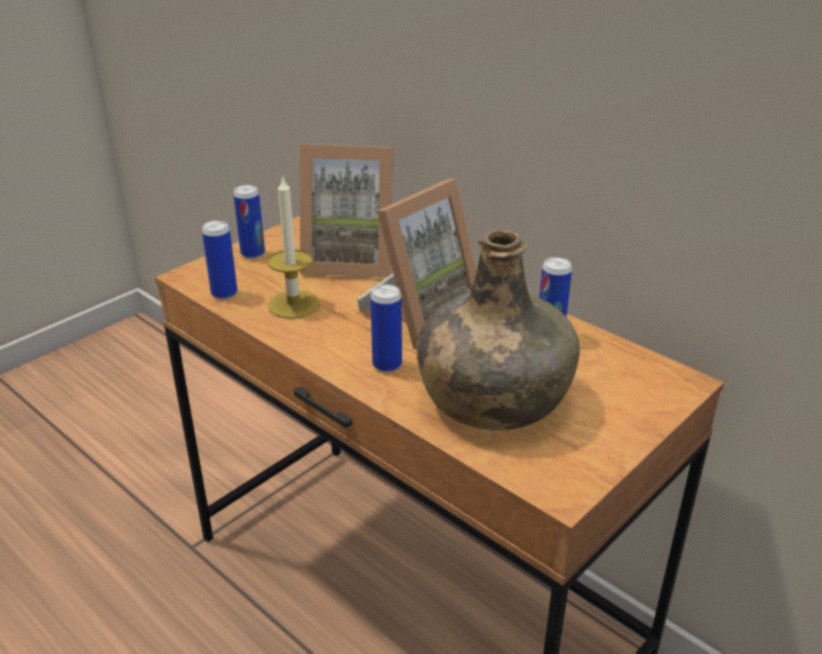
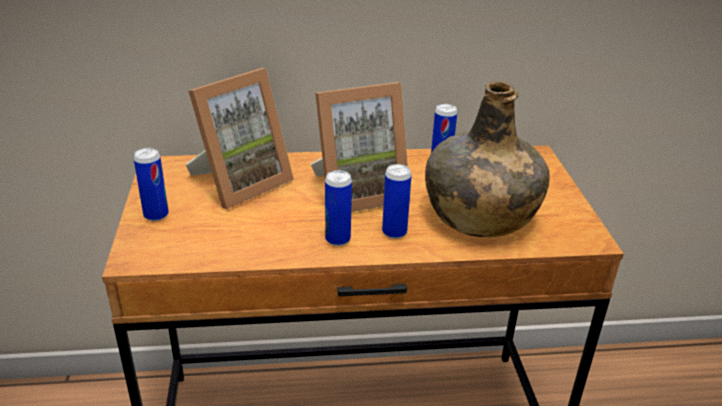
camera: 50 degrees left, 0 degrees up
(224, 294) = (193, 254): can -> can (337, 239)
(293, 304) = (261, 232): candle -> none
(423, 317) = (358, 192): picture frame -> picture frame turned 75 degrees clockwise

